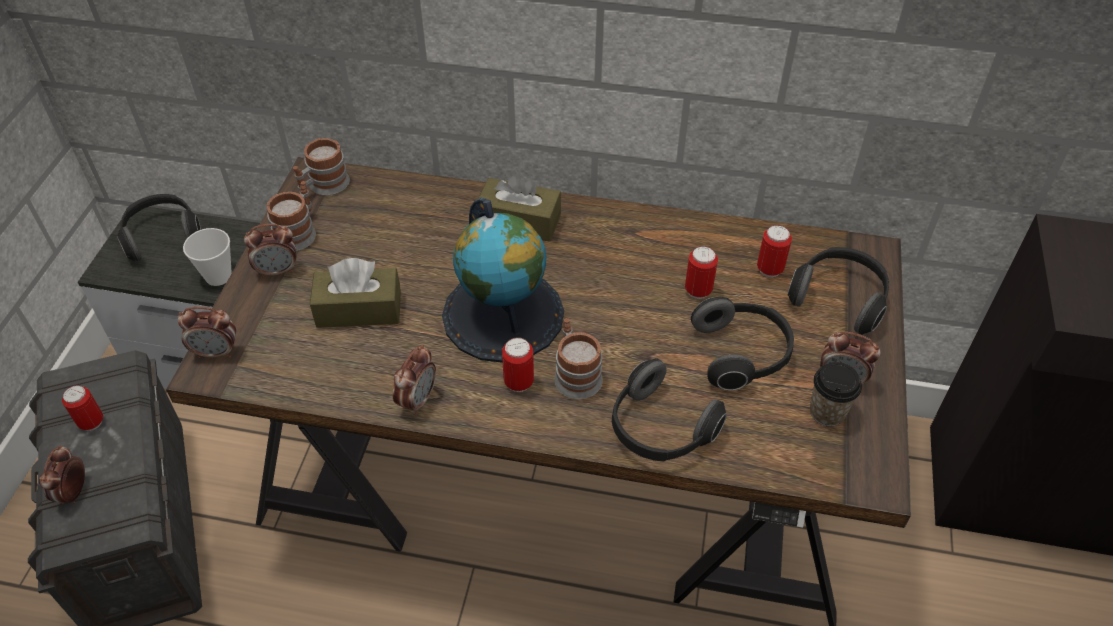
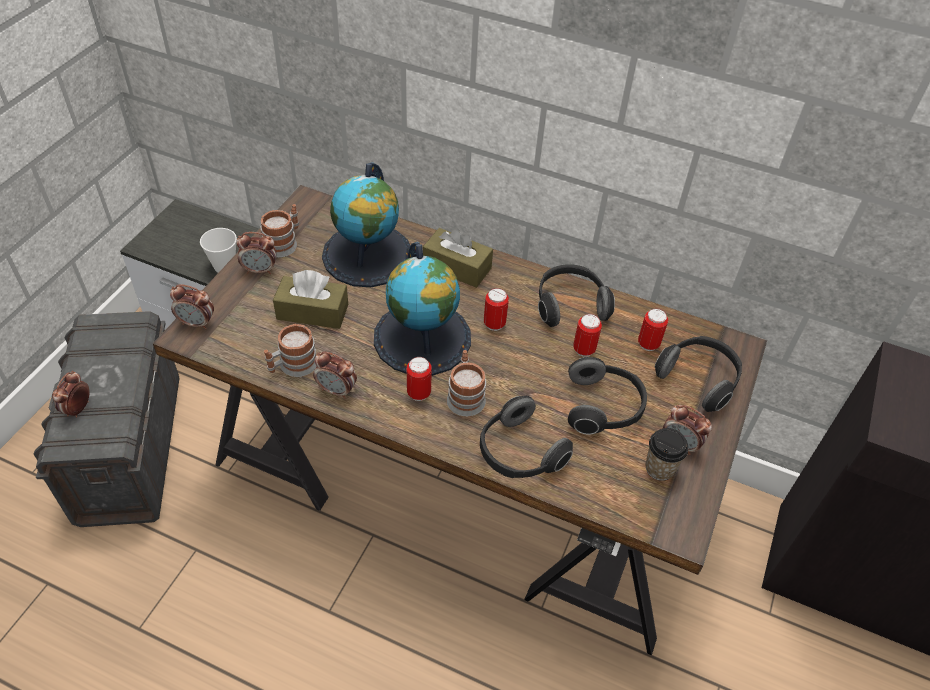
camera: 10 degrees right, 0 degrees up
(91, 422) = (104, 359): can -> can (494, 324)
(162, 236) = (191, 228): headphones -> headphones (569, 305)
(323, 186) = (313, 211): mug -> mug (292, 366)
(407, 227) = (368, 255): none -> globe
(417, 400) = (337, 390): alarm clock -> alarm clock turned 75 degrees clockwise

